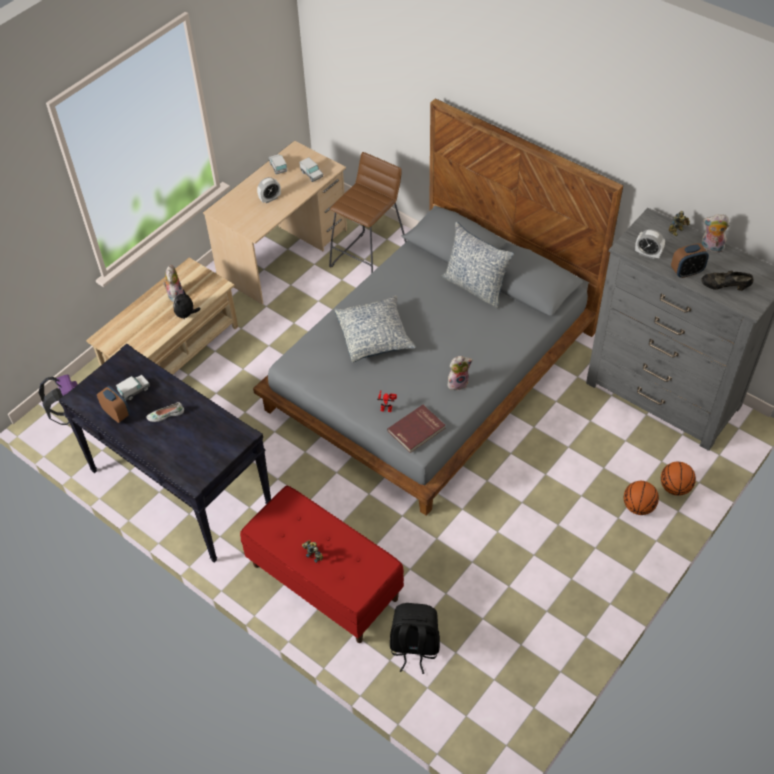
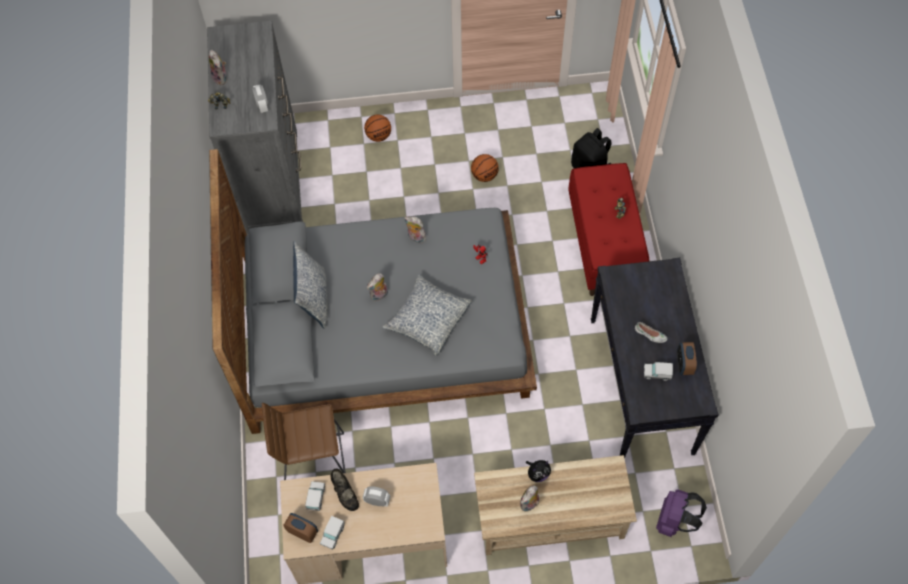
camera: 135 degrees left, 10 degrees up
(417, 430) = (478, 228): red book -> none
(431, 323) = (379, 295): none -> plush toy
(674, 487) = (344, 128): basketball -> basketball (484, 175)
(686, 272) = (259, 76): alarm clock -> alarm clock (303, 532)
(724, 287) = (255, 50): black shoe -> black shoe (345, 493)

